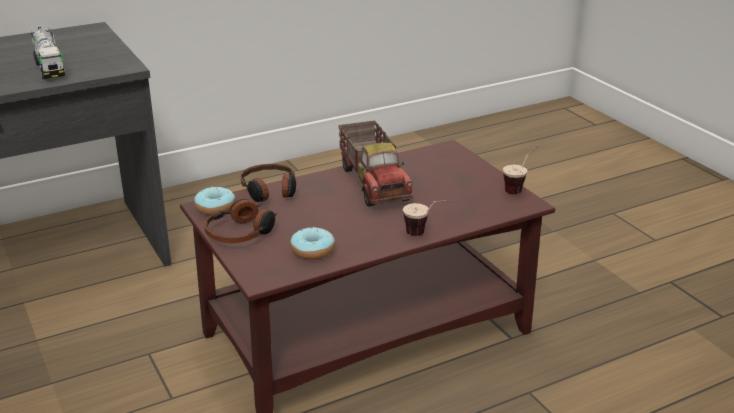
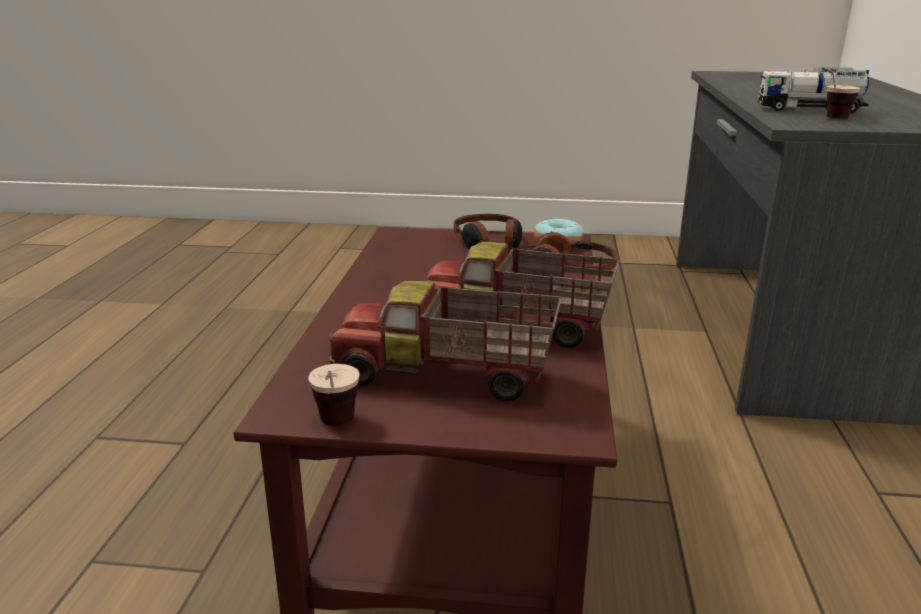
camera: 125 degrees right, 5 degrees down
(312, 251) = (405, 258): donut -> none
(425, 234) = (341, 312): cup -> cup (829, 119)
(447, 182) = (445, 376): none -> toy truck

